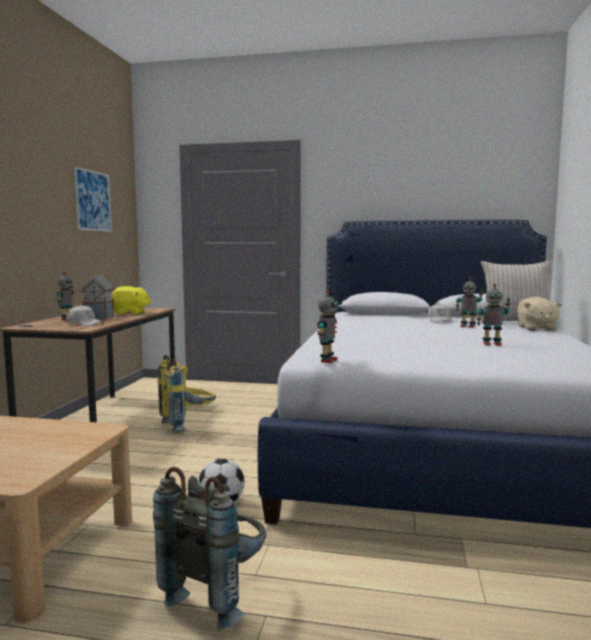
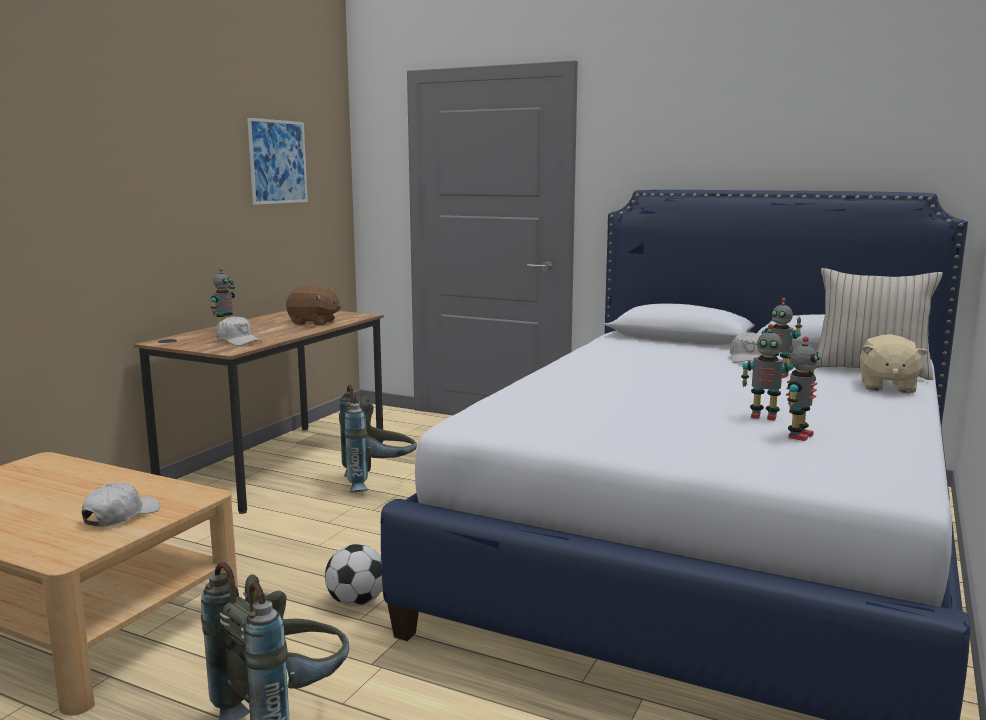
camera: 15 degrees right, 5 degrees up
(46, 448) = (121, 516): none -> white cap
(99, 317) = (267, 330): toy house -> none
(130, 313) = (313, 322): yellow plush toy -> brown plush toy
(188, 425) = (378, 482): yellow backpack -> grey backpack
(327, 361) = (481, 431): toy robot -> toy robot (798, 436)

